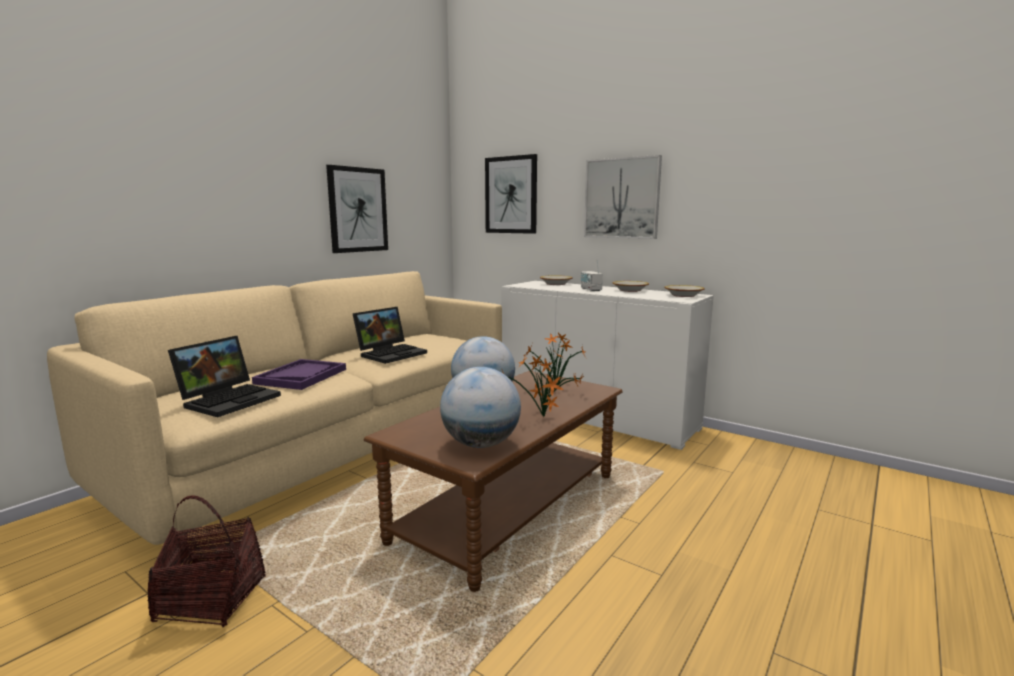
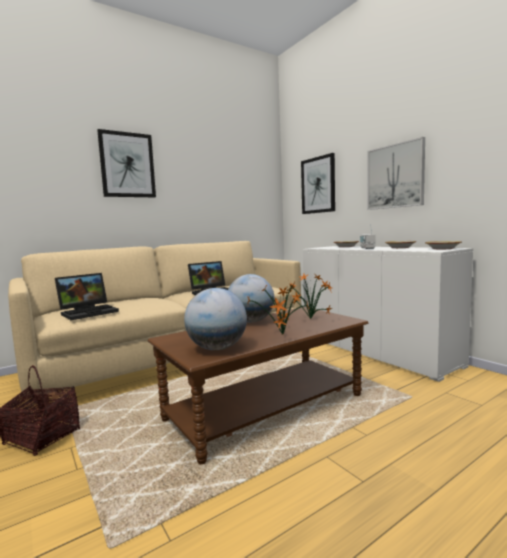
camera: 20 degrees right, 5 degrees down
(301, 376) = (144, 302): purple tray -> none
(357, 210) = (209, 201): picture -> picture (127, 165)

